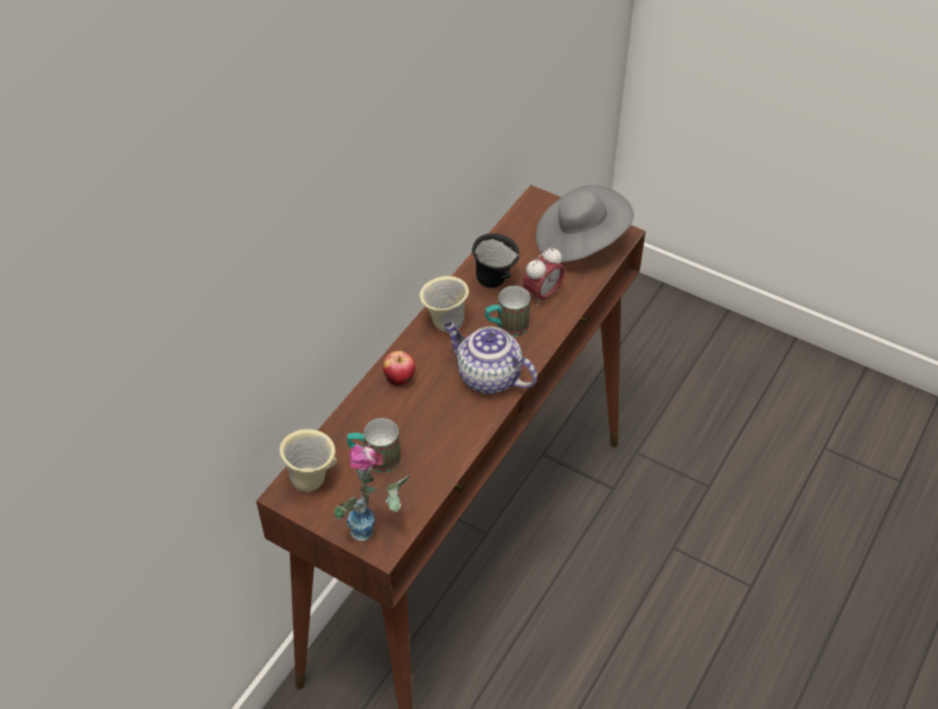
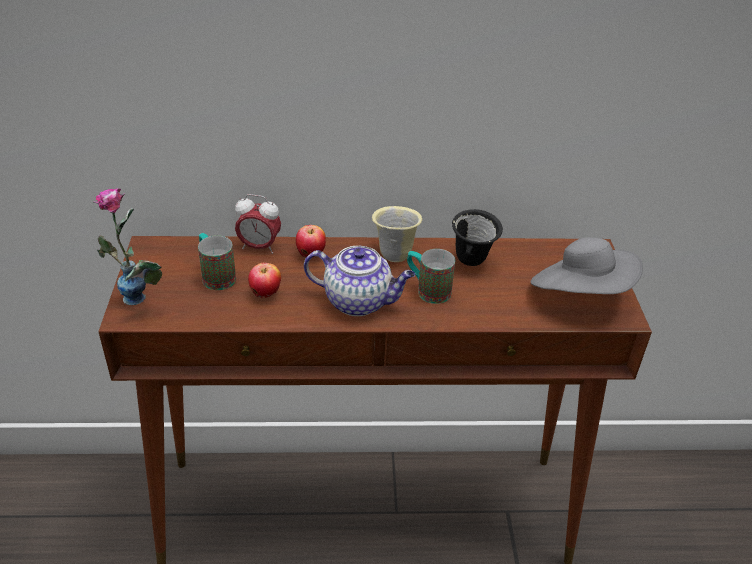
camera: 55 degrees right, 10 degrees down
(312, 479) = (170, 253): beige mug -> none
(430, 434) = (266, 294): none -> apple
(487, 377) = (359, 301): teapot -> teapot turned 105 degrees clockwise
(542, 295) = (489, 296): alarm clock -> alarm clock (259, 247)

